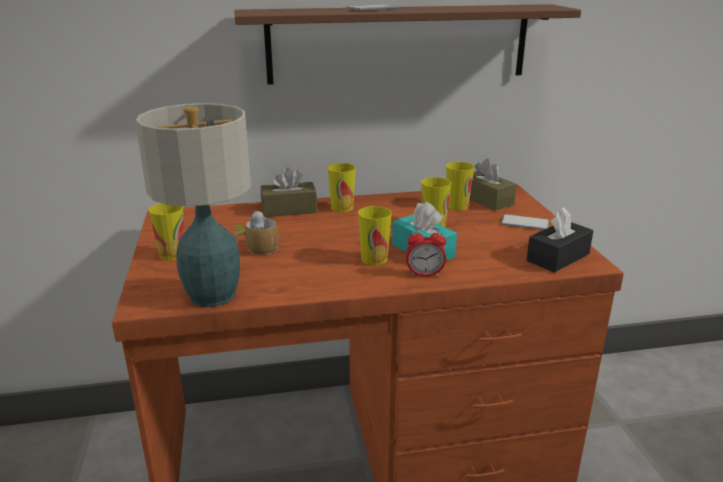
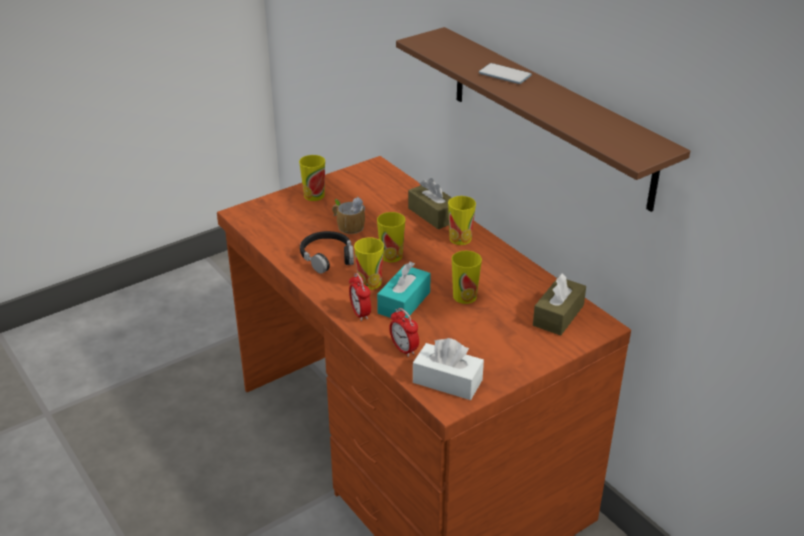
camera: 65 degrees right, 10 degrees up
(213, 295) = (269, 233): table lamp -> none
(305, 271) = (327, 257): none -> black headphones
(457, 206) = (523, 300): cup -> cup (391, 256)
(499, 266) = (404, 349): none -> alarm clock
(525, 223) = (515, 350): phone -> none
(558, 257) = (447, 381): black tissue box -> white tissue box

